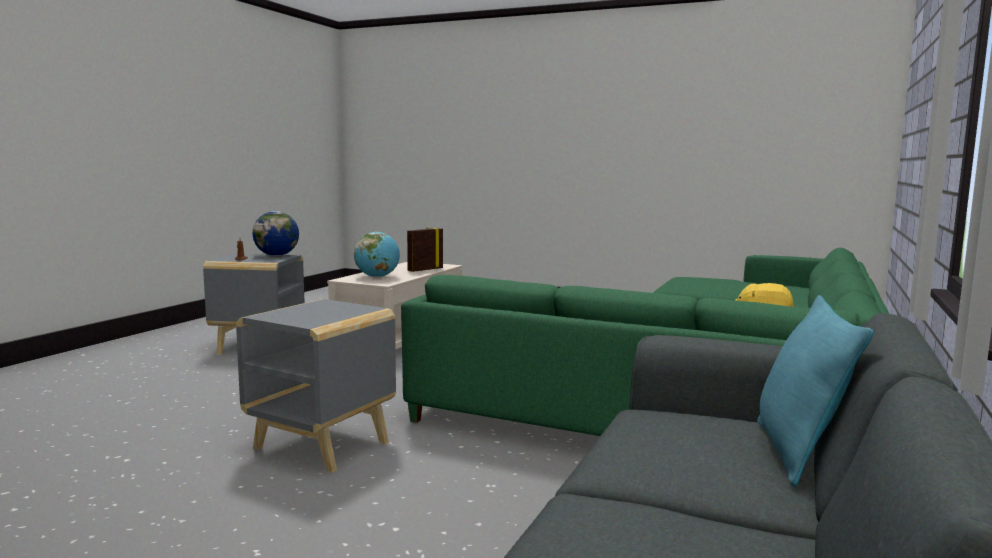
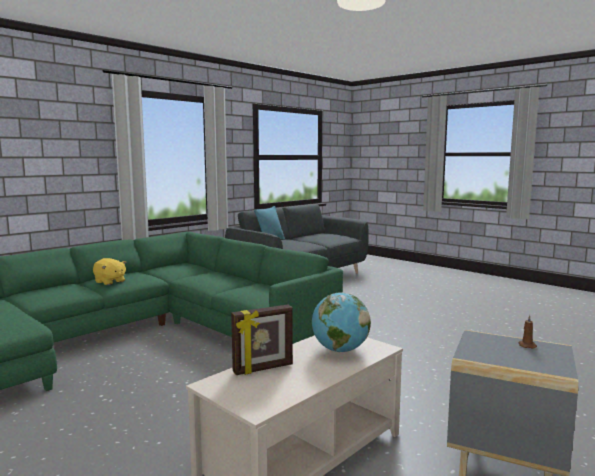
camera: 160 degrees left, 0 degrees up
(276, 255) = (488, 357): globe -> none
(323, 445) = (386, 332): grey side table -> none

